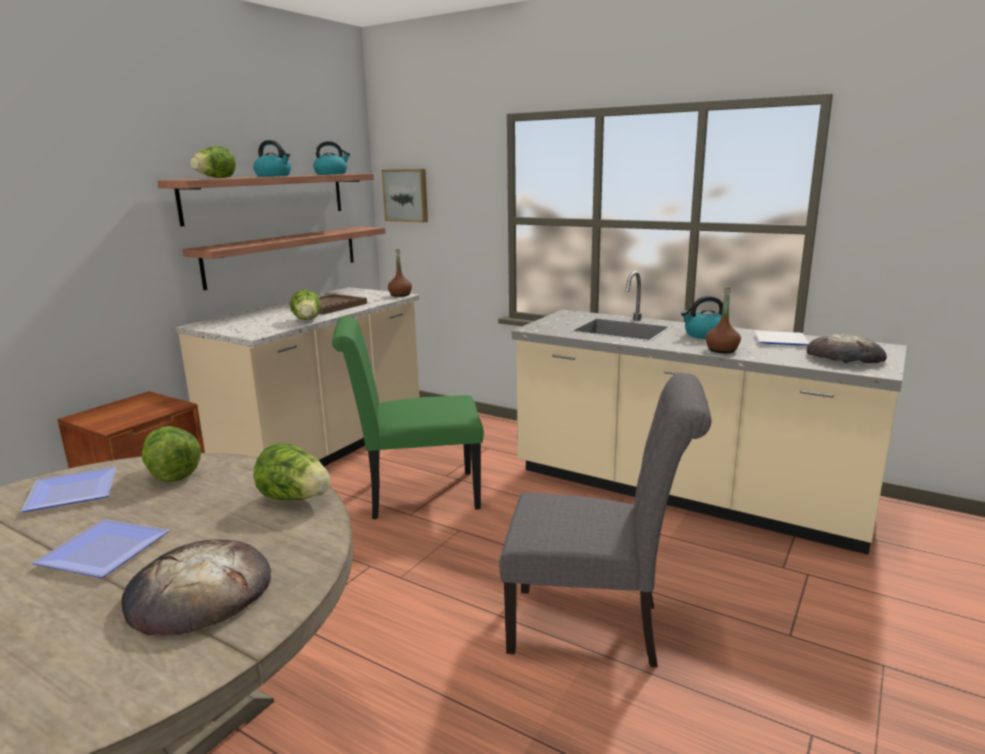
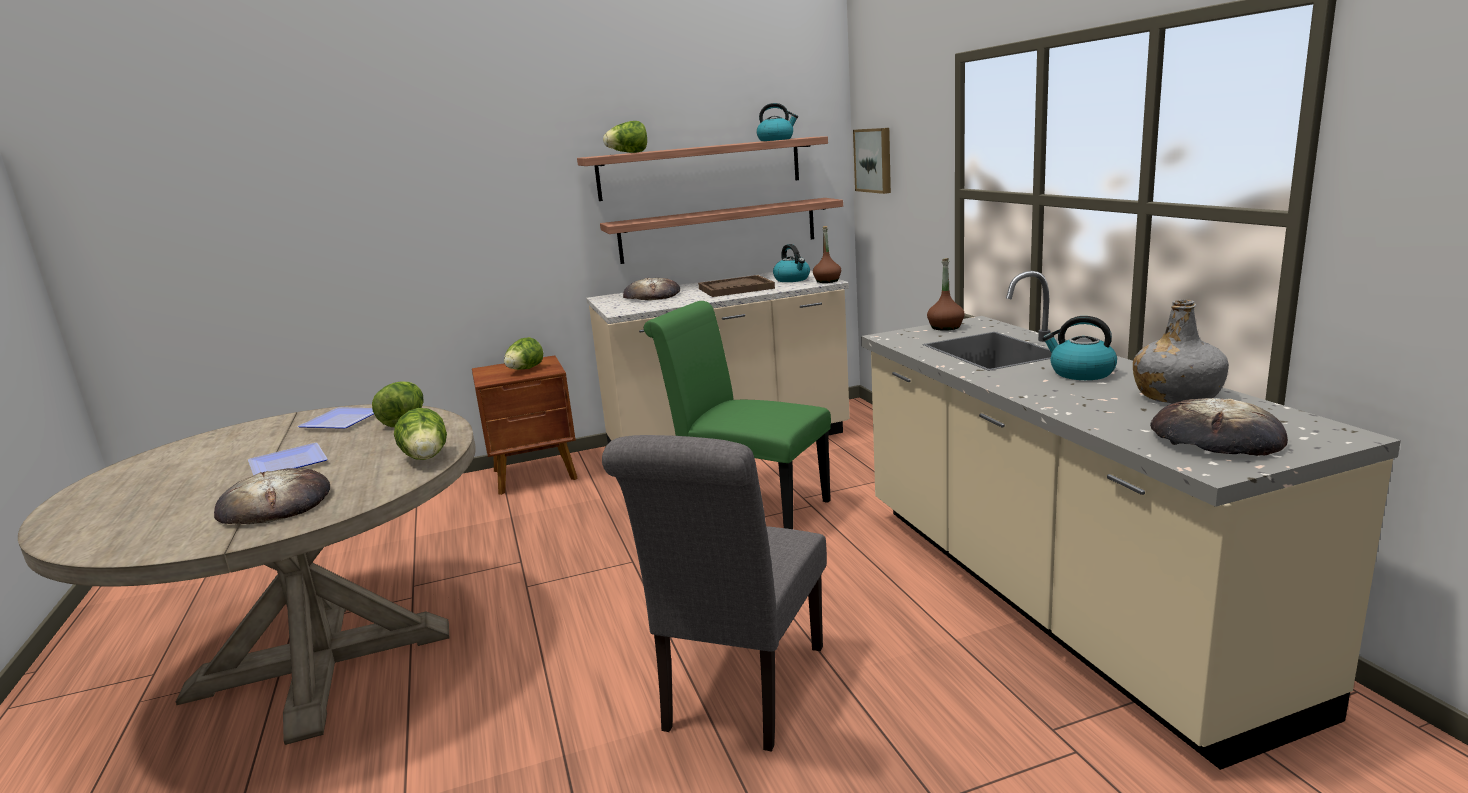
camera: 40 degrees right, 0 degrees up
(253, 318) = (652, 295): none -> bread
(274, 176) = (697, 147): kettle -> kettle (792, 279)
(307, 320) = (686, 302): lettuce -> lettuce (524, 369)
(595, 627) = (739, 693): grey chair -> grey chair turned 60 degrees clockwise
(721, 350) = (1050, 396): brown bottle -> brown bottle (945, 327)
(779, 340) = (1176, 396): plate -> grey bottle

